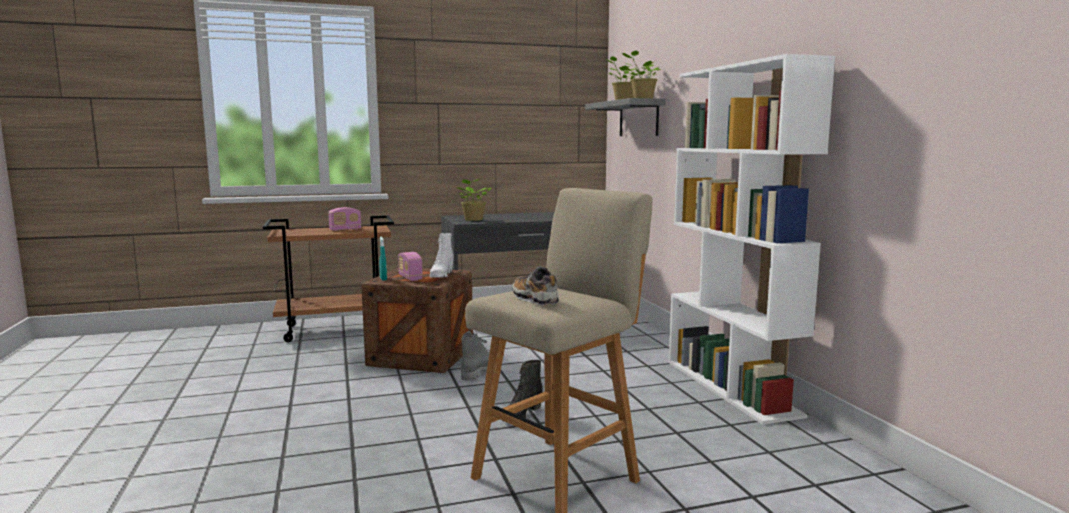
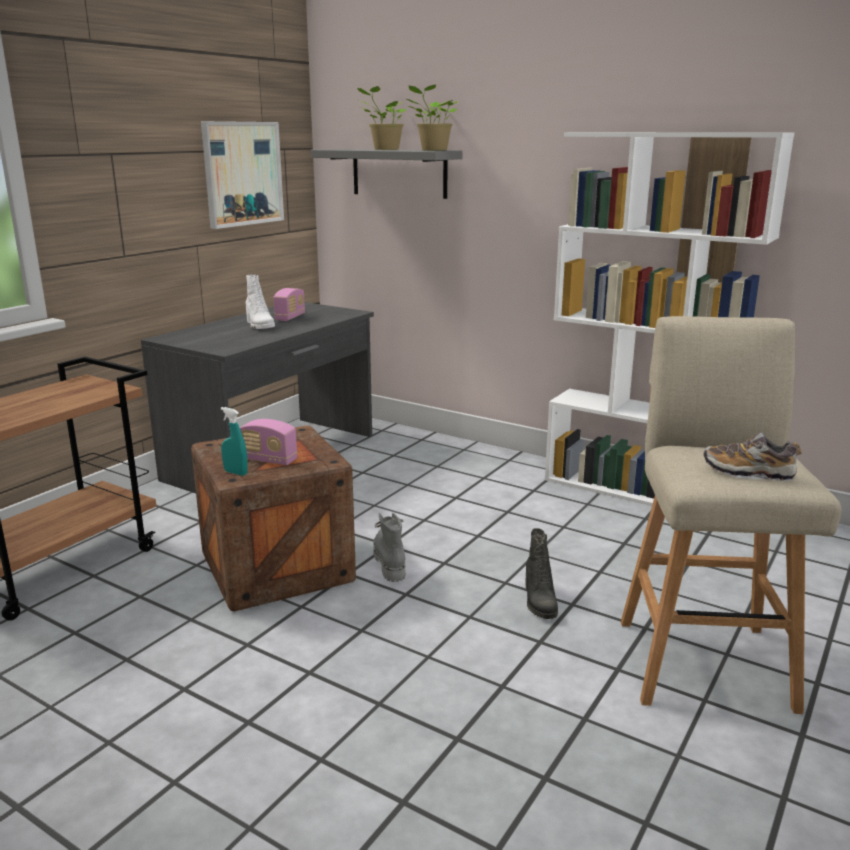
camera: 40 degrees left, 10 degrees up
(345, 230) = (50, 398): radio -> radio (290, 317)
(441, 275) = (298, 444): white boot -> white boot (259, 326)
(473, 220) = (221, 342): potted plant -> none
(538, 120) = (242, 173): none -> picture

